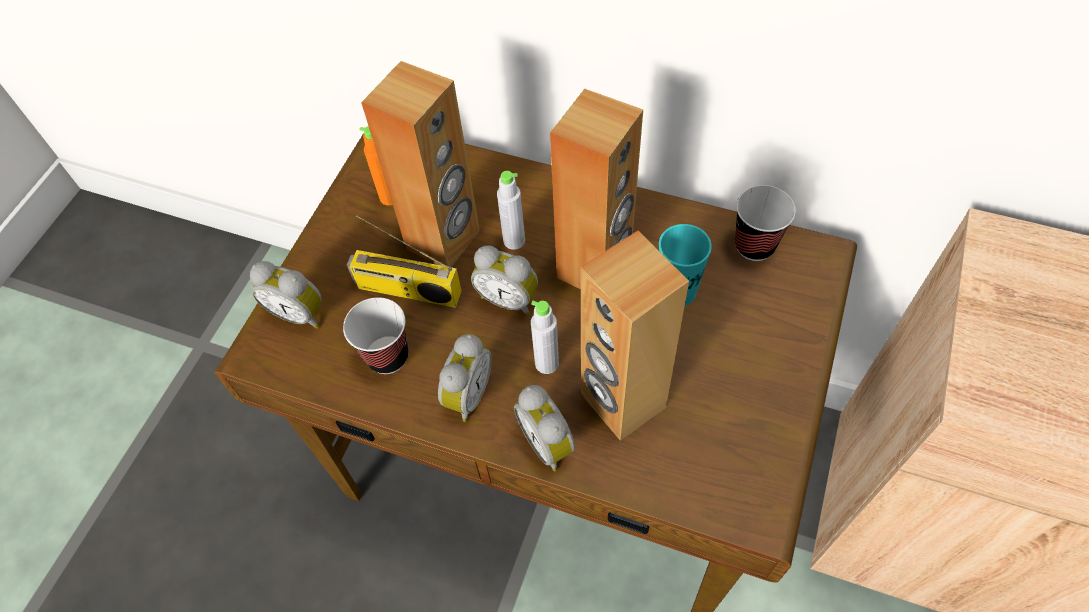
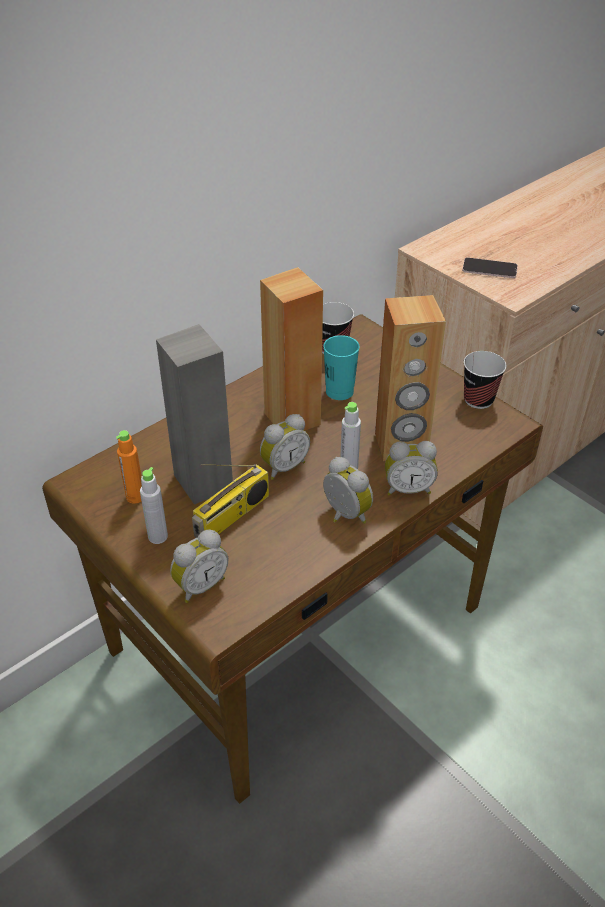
camera: 65 degrees left, 15 degrees down
(387, 356) = (281, 546): cup -> cup (478, 399)
(444, 240) = (204, 481): brown speaker -> grey speaker
(514, 240) = (237, 446): grey bottle -> grey bottle (158, 536)
(1027, 341) = (489, 269): none -> phone

